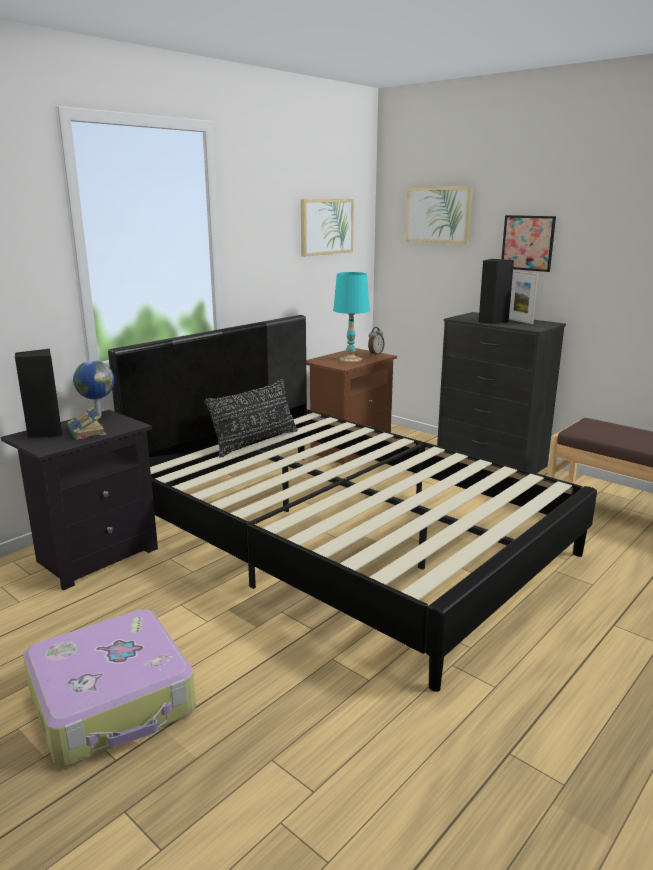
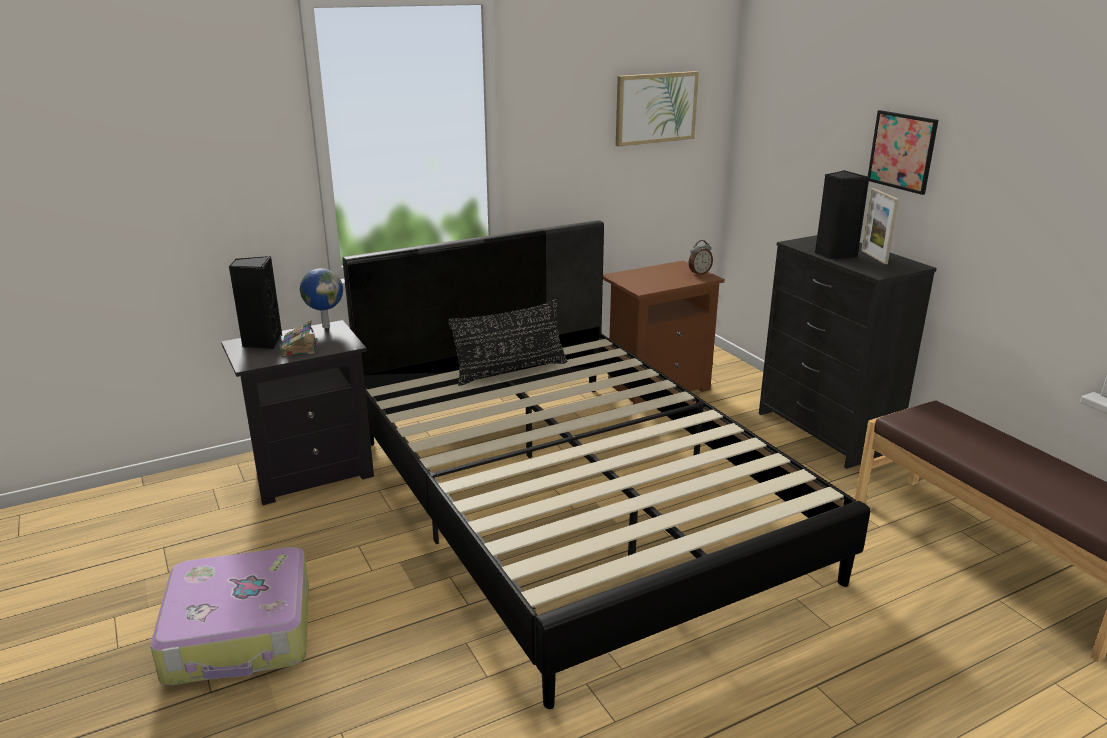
camera: 20 degrees right, 5 degrees up
(350, 359) = (660, 279): turquoise table lamp -> none
(438, 214) = (804, 99): picture -> none

